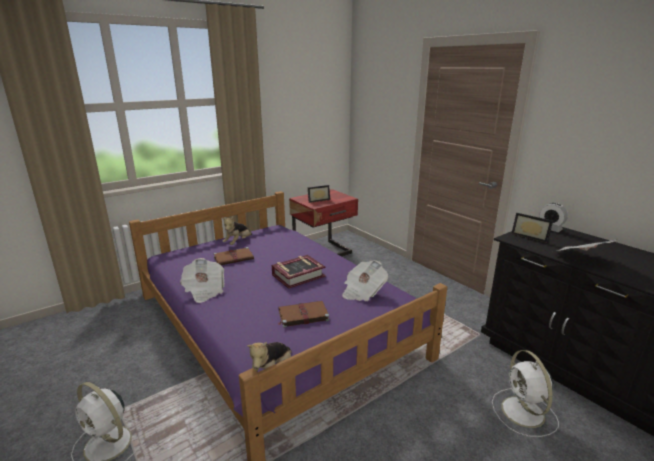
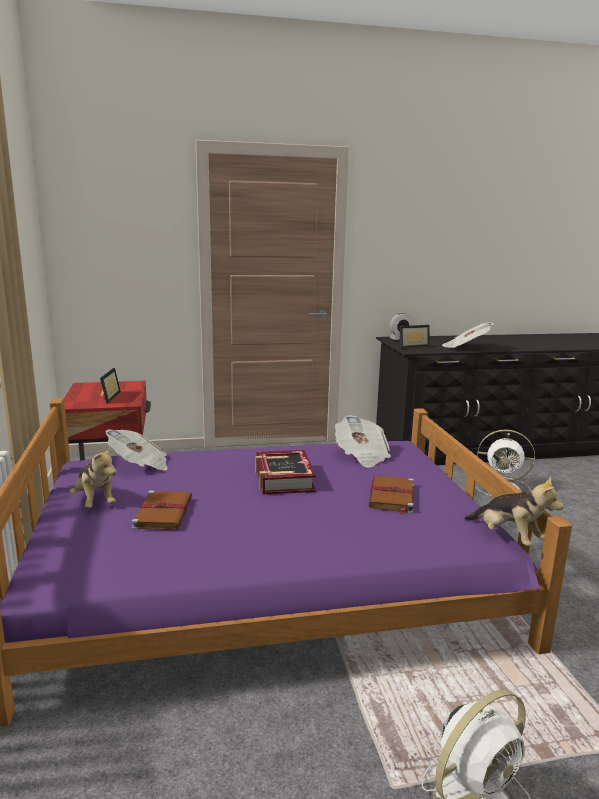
camera: 65 degrees left, 5 degrees down
(204, 290) = (258, 554): newspaper -> newspaper (140, 465)

